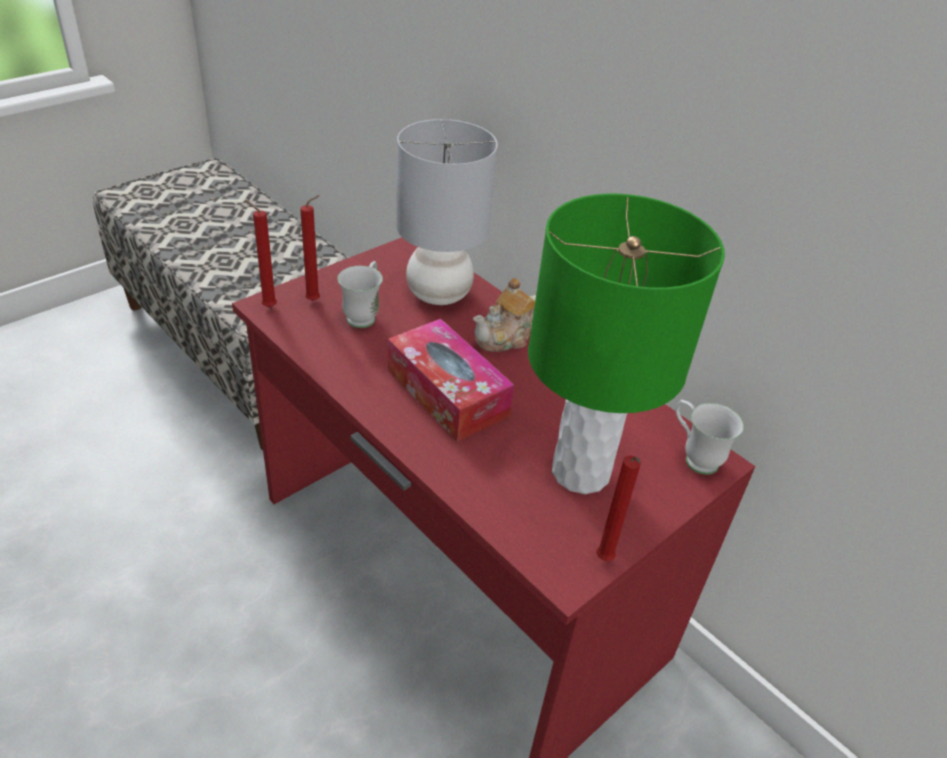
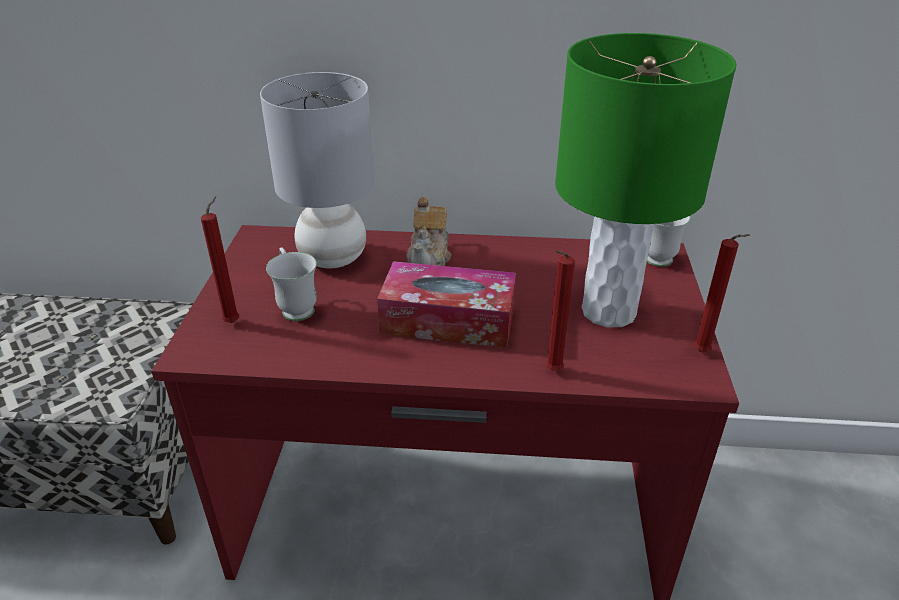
camera: 40 degrees left, 5 degrees down
(267, 306) = (194, 352): red candle -> red candle (551, 371)

